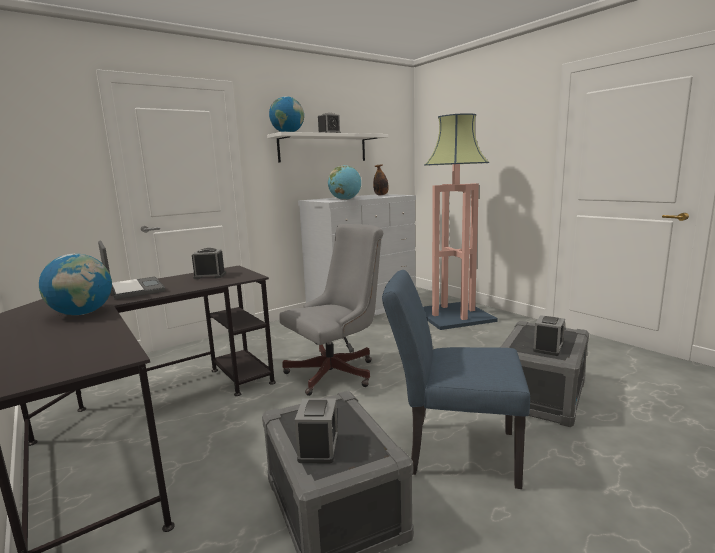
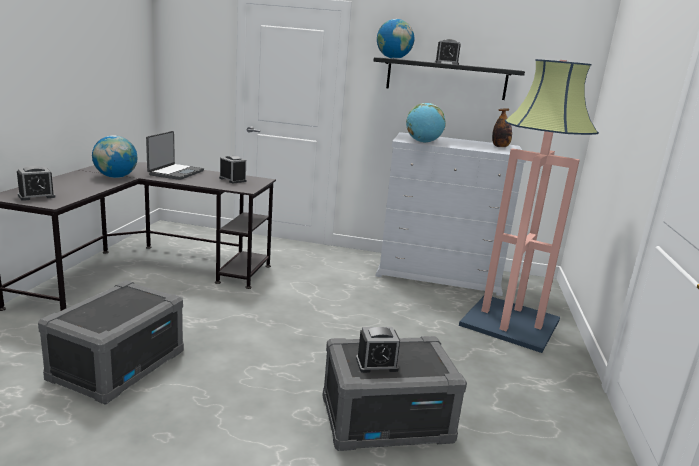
camera: 45 degrees right, 5 degrees up
(318, 447) = (94, 309): alarm clock -> alarm clock (36, 196)
(323, 148) = (446, 79): white shelf -> black shelf
(337, 372) = (297, 305): grey office chair -> none
(452, 451) = (229, 393): blue chair -> none

